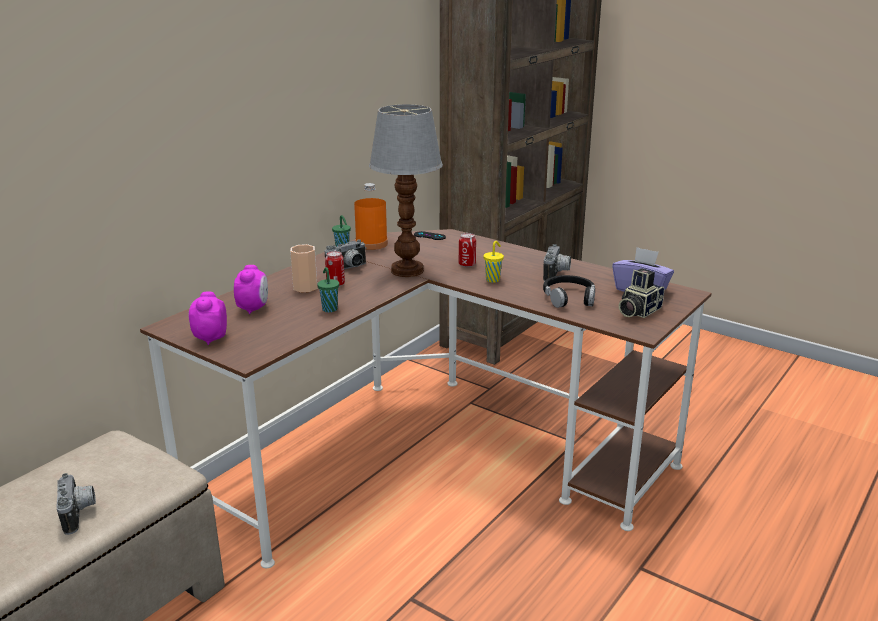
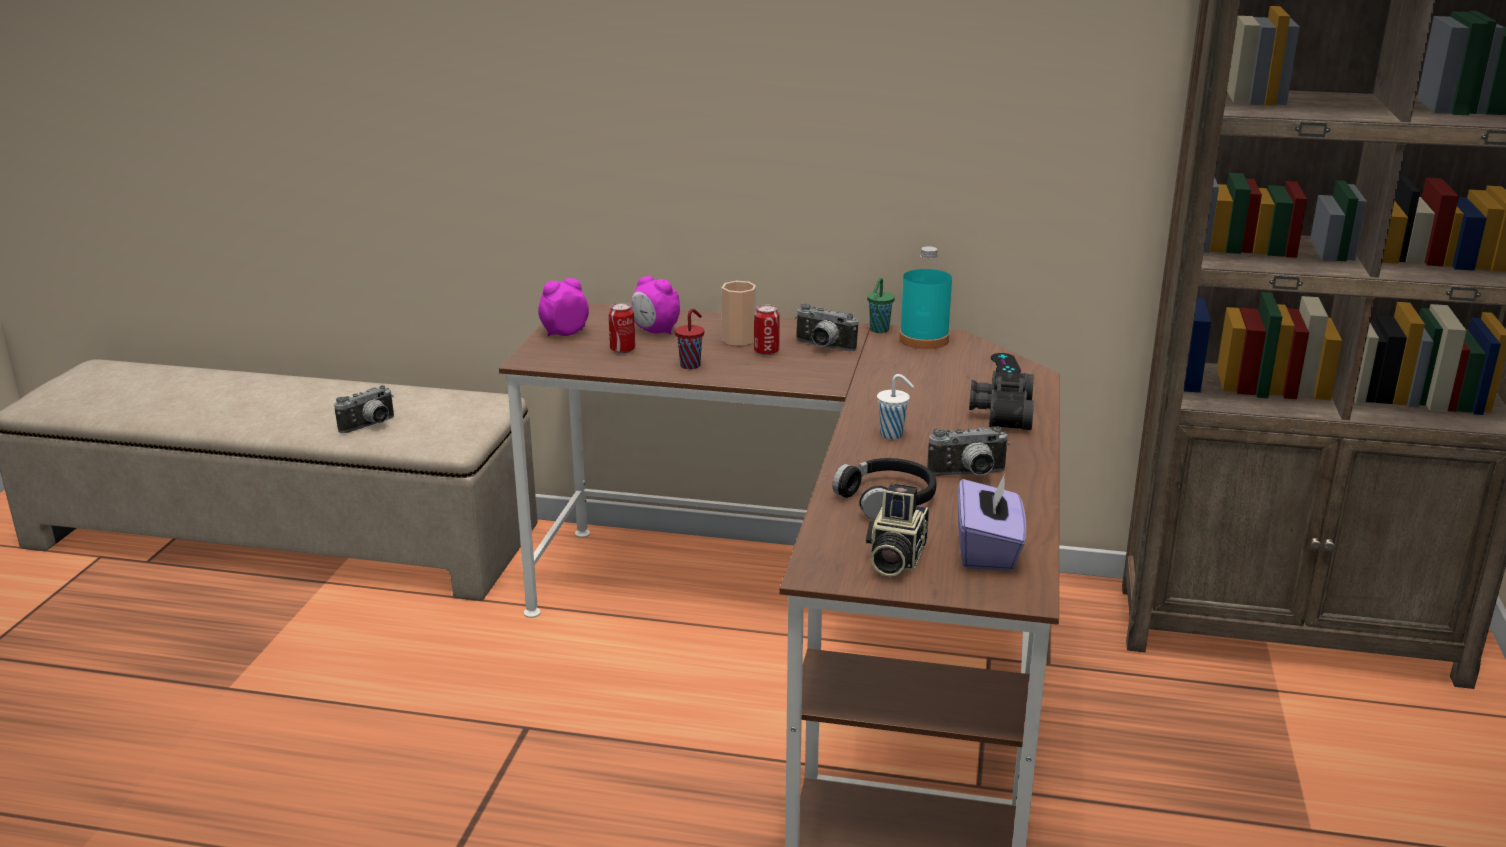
camera: 65 degrees right, 0 degrees up
(253, 308) = (655, 331): alarm clock -> alarm clock turned 60 degrees clockwise
(329, 309) = (691, 365): green cup -> red cup
(371, 244) = (924, 339): orange bottle -> turquoise bottle
(408, 270) = (859, 379): table lamp -> none
(467, 264) = (927, 408): can -> can (622, 349)
(488, 251) = (1000, 412): none -> black binoculars
(493, 279) = (893, 435): yellow cup -> white cup
(637, 311) = (894, 558): camera -> camera turned 90 degrees counterclockwise

